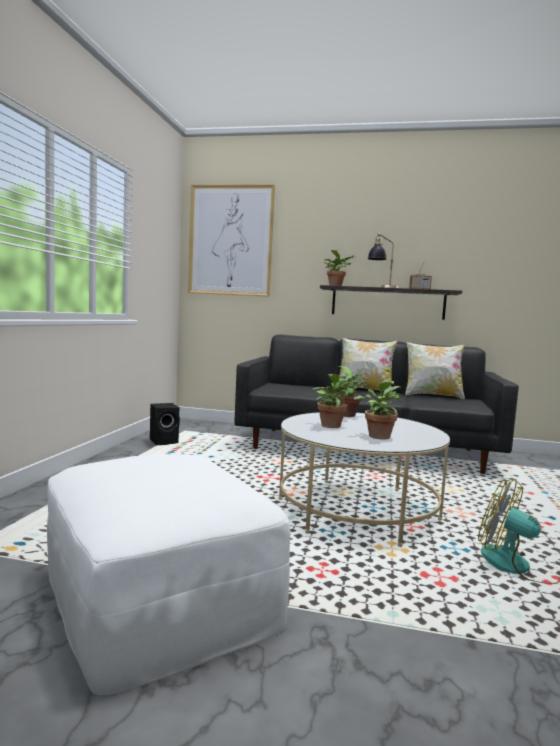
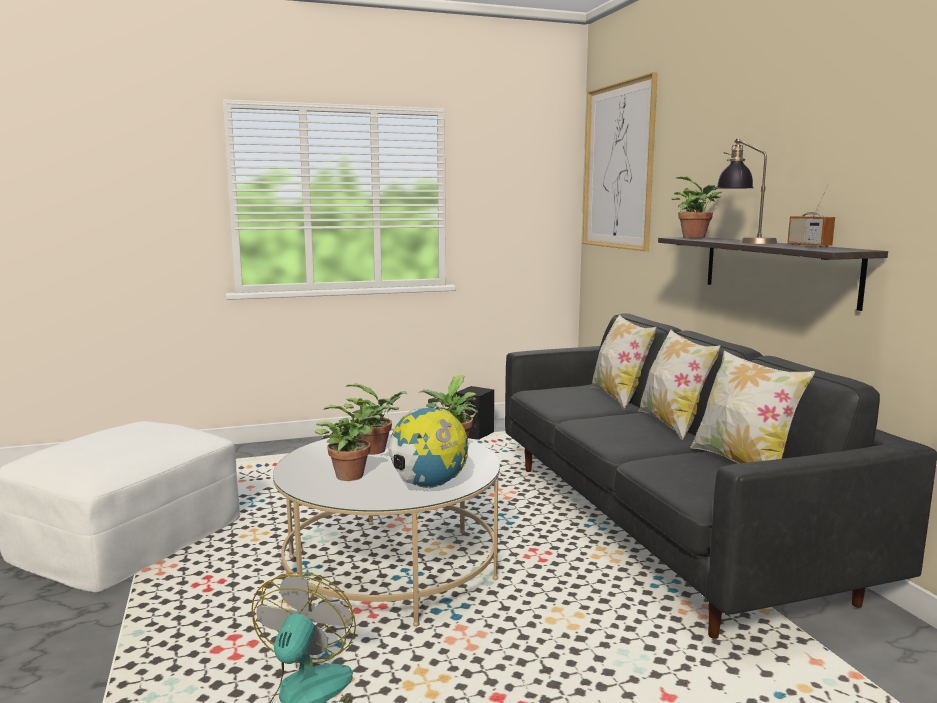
camera: 60 degrees right, 5 degrees up
(304, 385) = (619, 397): none -> pillow
(415, 429) = (428, 486): none -> globe

